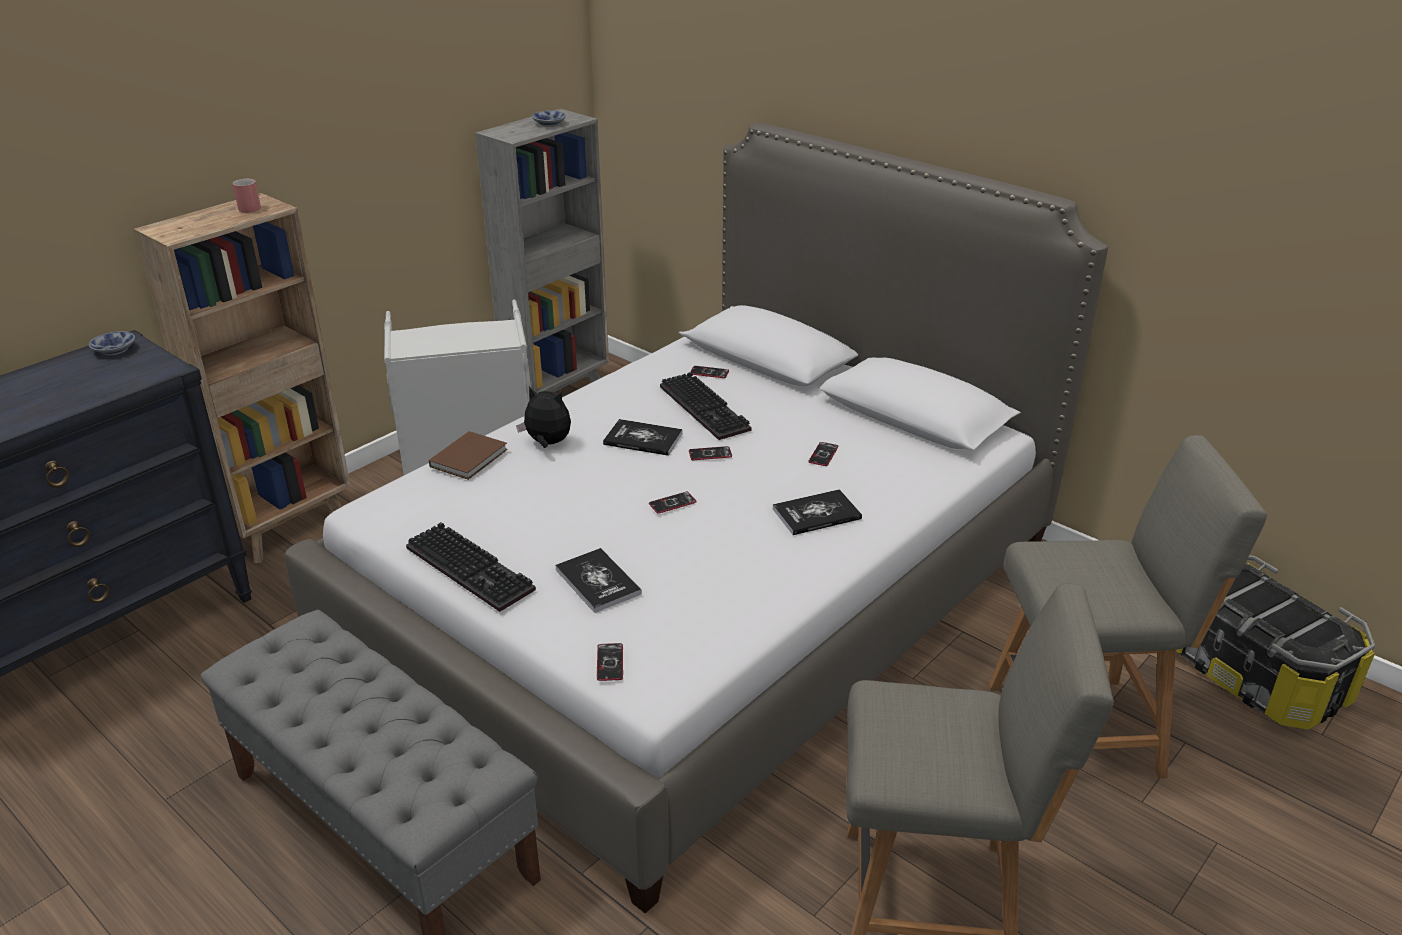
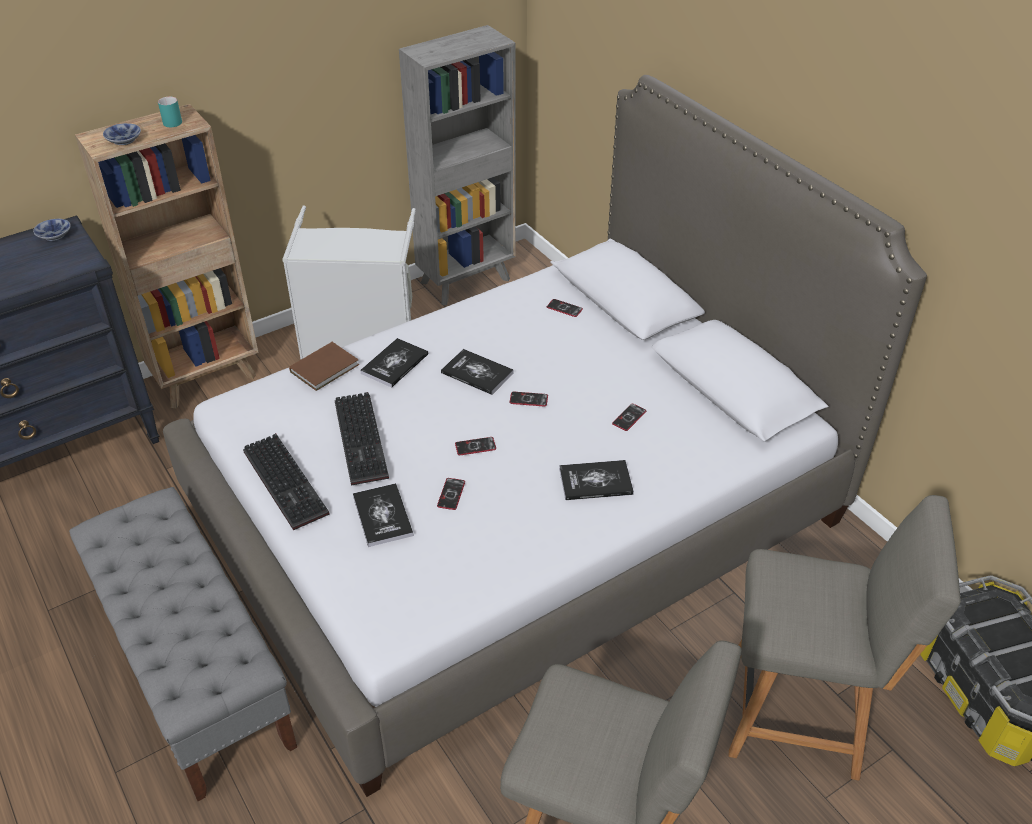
camera: 15 degrees right, 10 degrees up
(246, 207) = (171, 121): red mug -> turquoise mug
(547, 443) = (394, 364): plush toy -> book
(548, 124) = (467, 45): bowl -> bowl (122, 140)
(610, 663) = (361, 599): phone -> phone (451, 494)
(707, 409) = (546, 349): keyboard -> keyboard (363, 440)

